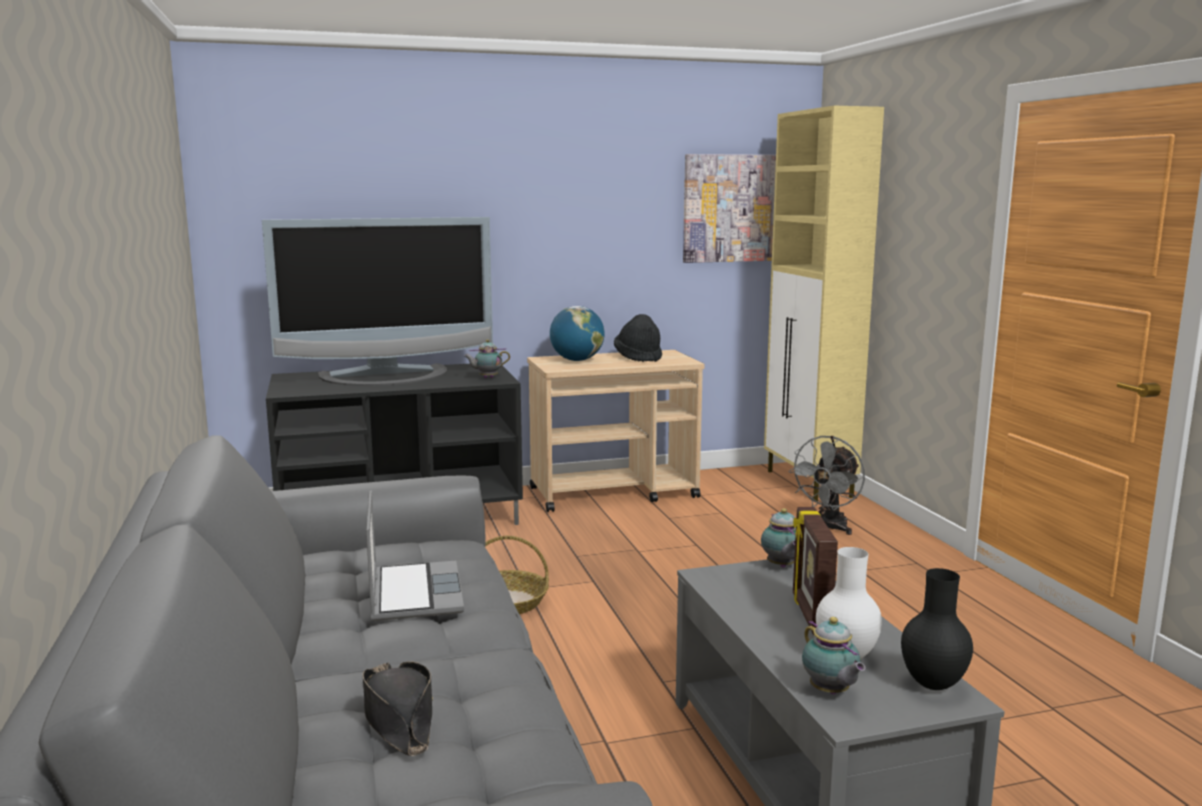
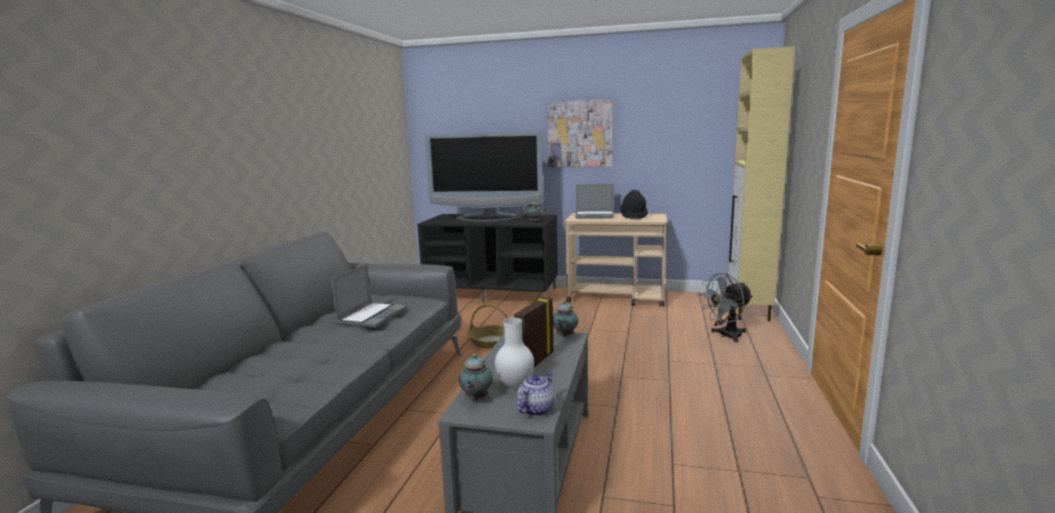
camera: 30 degrees right, 0 degrees up
(398, 718) = (283, 362): black hat -> none
(577, 360) = (595, 216): globe -> laptop
(732, 208) = (711, 123): picture -> picture (579, 134)
(931, 684) = (536, 409): black vase -> teapot

